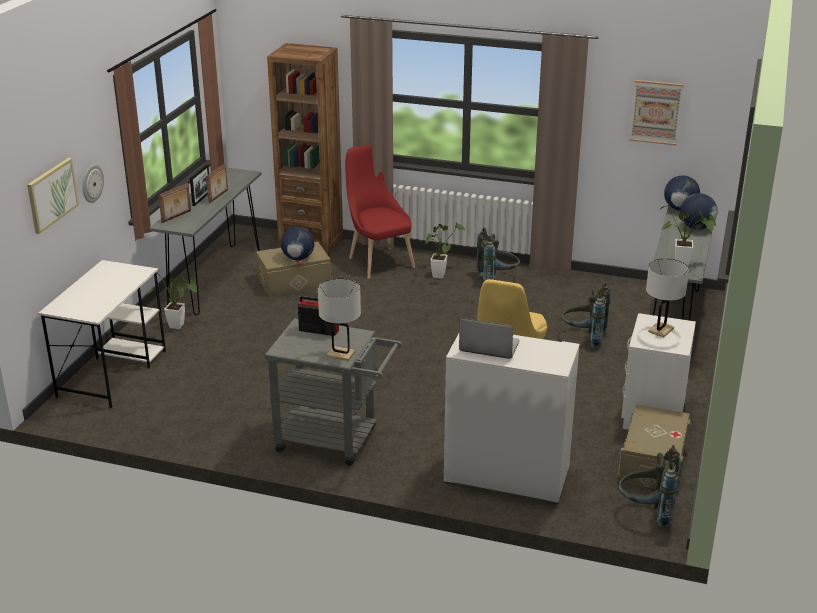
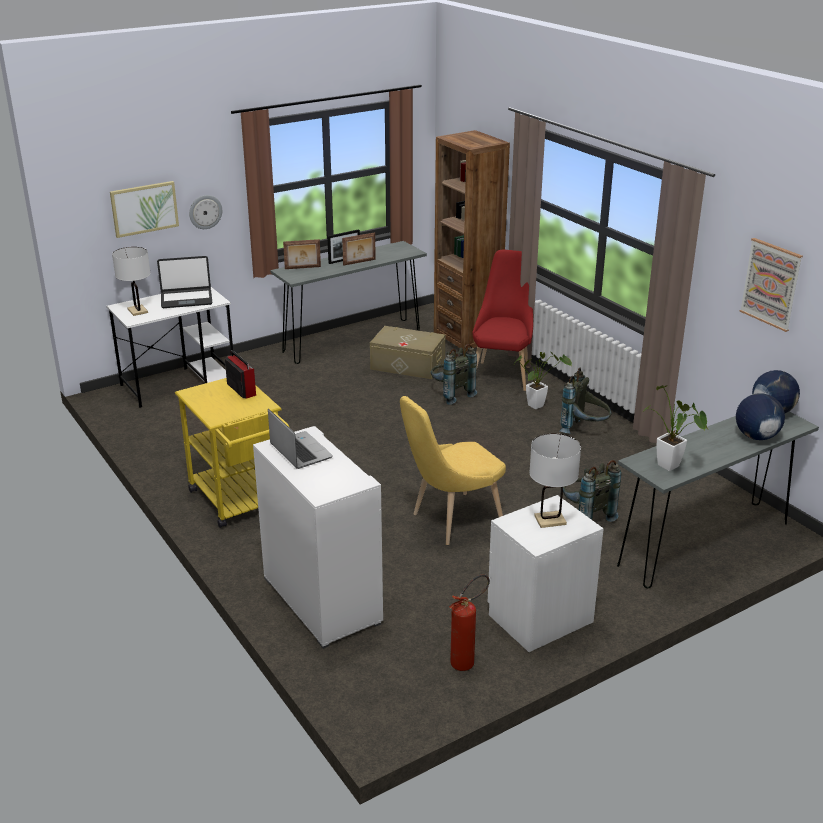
camera: 40 degrees right, 0 degrees up
(110, 280) = (186, 299): none -> laptop
(180, 326) = (272, 367): potted plant -> none
(298, 258) = (407, 342): globe -> none
(335, 440) = (241, 503): grey cart -> yellow cart
(341, 354) = (223, 414): white table lamp -> white table lamp (137, 311)
(646, 512) = (387, 701): grey backpack -> grey backpack (450, 394)
(653, 462) = (467, 661): beige storage box -> fire extinguisher

